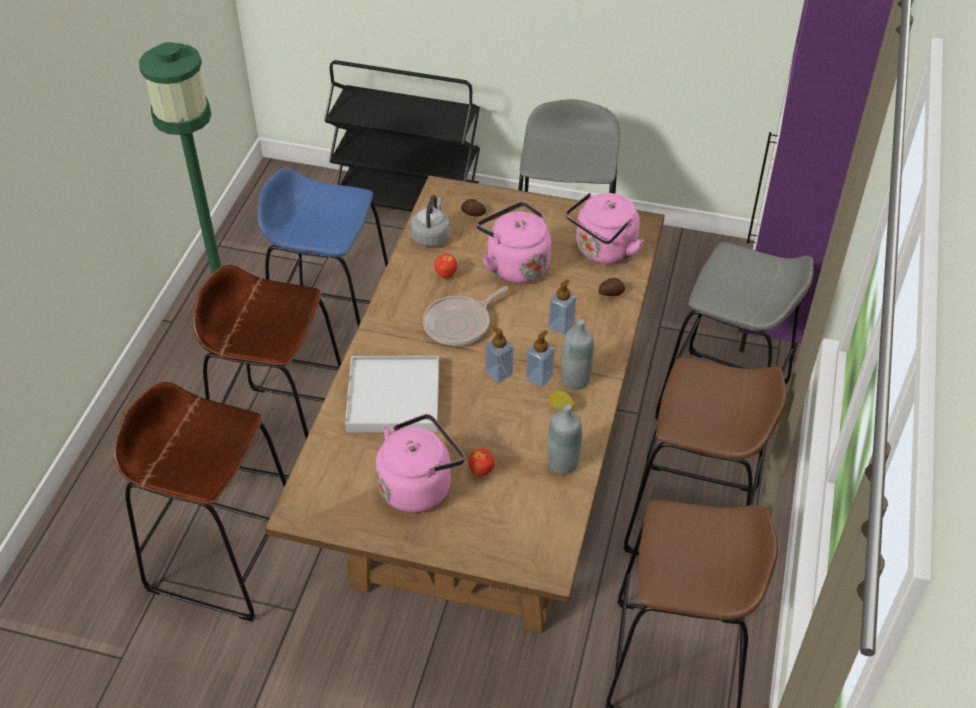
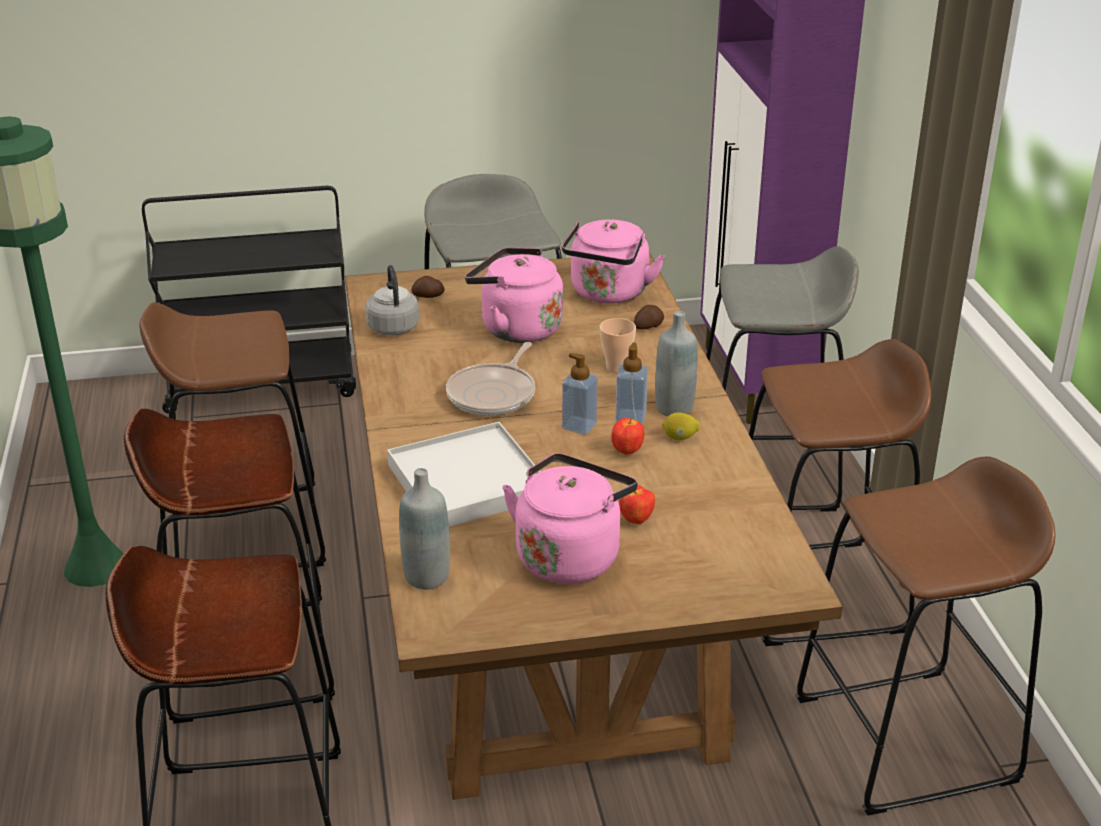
camera: 25 degrees left, 15 degrees down
(334, 332) = (249, 533): blue stool -> brown stool
(446, 275) = (440, 355): apple -> apple (626, 451)
(561, 326) = (616, 367): soap dispenser -> cup
(563, 463) = (726, 486): grey bottle -> grey bottle (426, 577)

